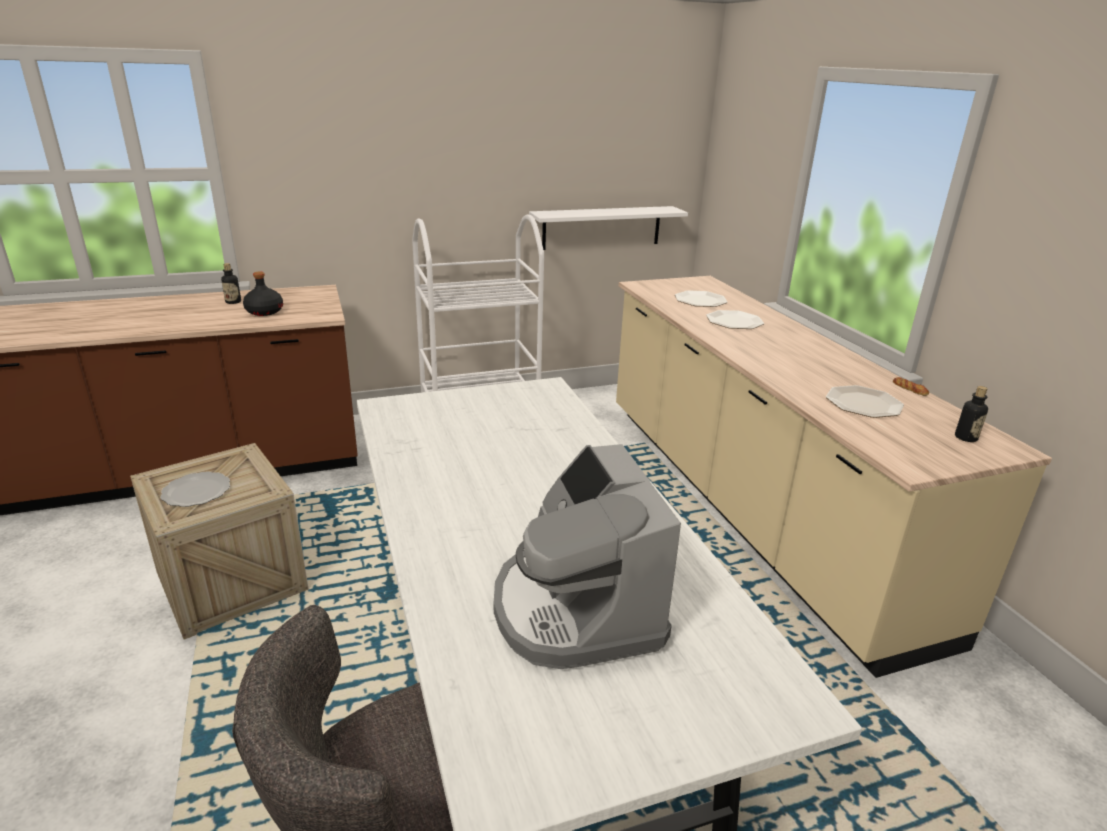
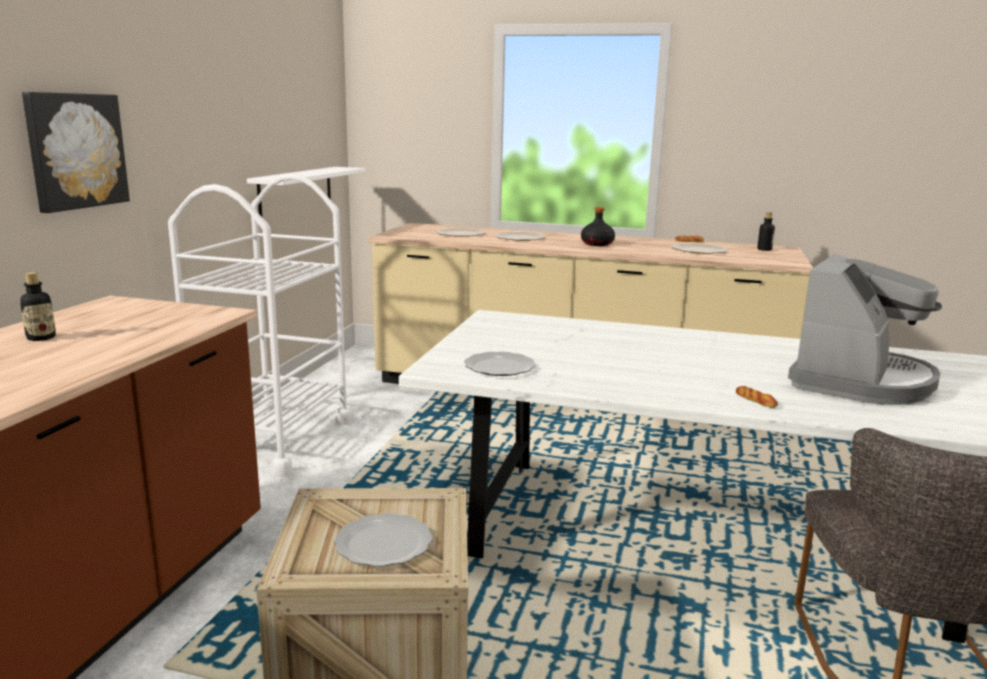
camera: 55 degrees left, 10 degrees down
(264, 312) = (131, 331): black bottle -> black bottle (597, 244)
(340, 184) = (75, 151): none -> picture
(410, 424) = (498, 367): none -> plate
(439, 552) = (755, 400): none -> bread
(576, 609) = (860, 381): coffee machine -> coffee machine turned 75 degrees counterclockwise

